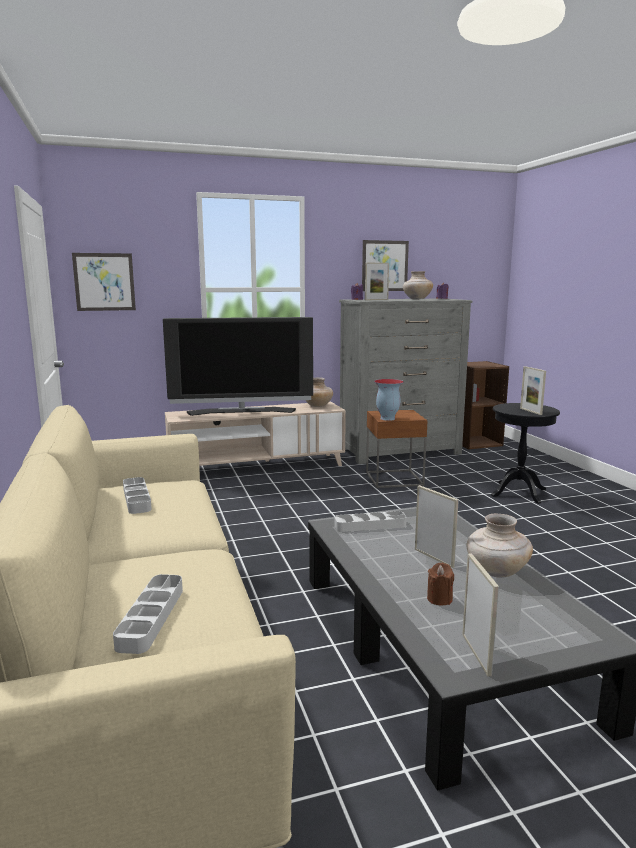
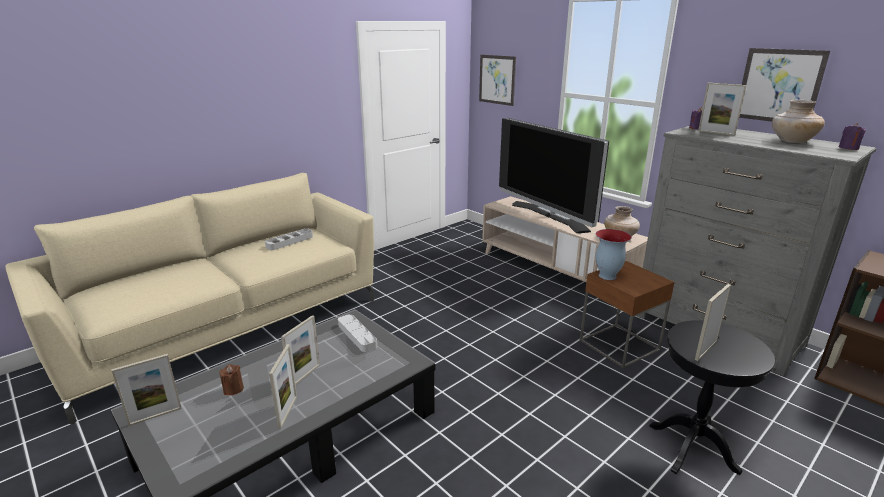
camera: 65 degrees right, 10 degrees up
(151, 617) = (134, 288): grey tray -> none
(496, 572) = (288, 412): beige vase -> picture frame

